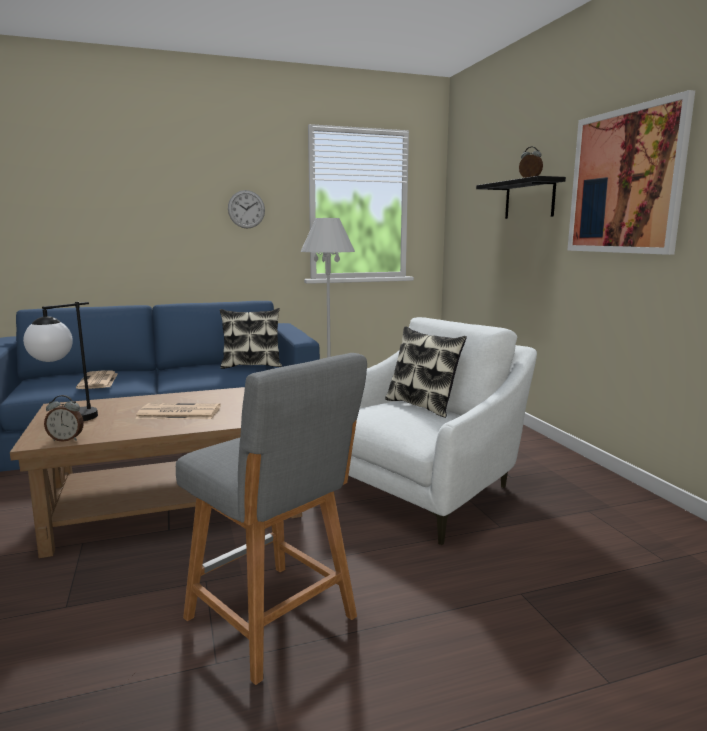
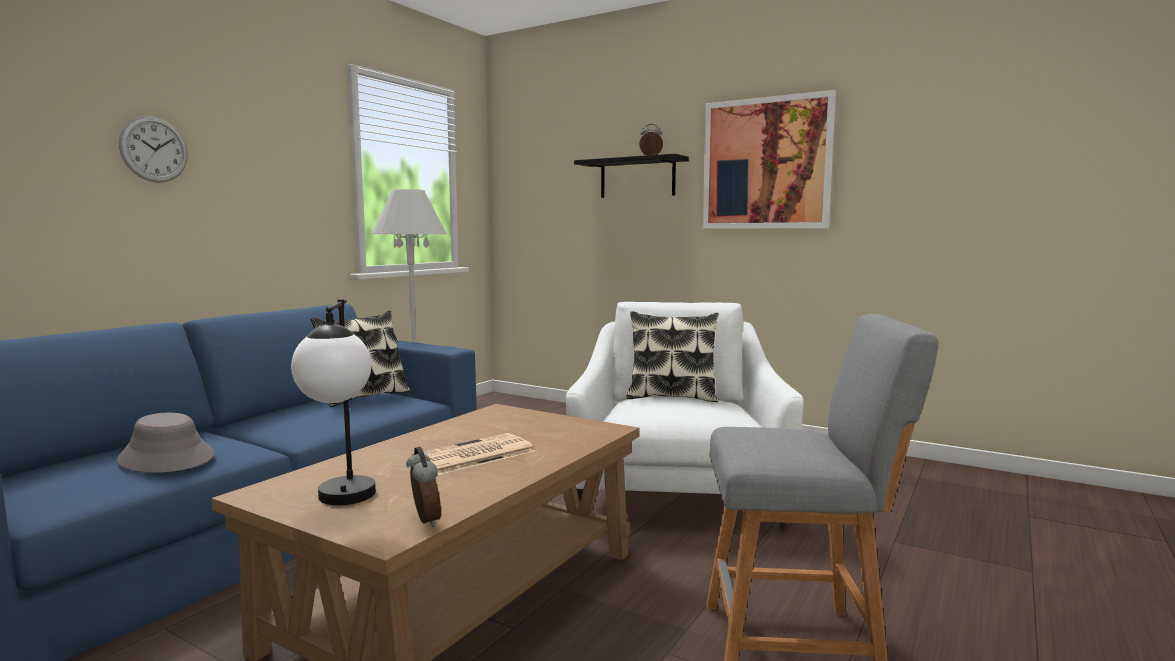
camera: 40 degrees left, 5 degrees down
(66, 439) = (424, 521): alarm clock -> alarm clock turned 75 degrees counterclockwise
(98, 381) = (167, 458): newspaper -> grey hat
(246, 209) = (276, 173): wall clock -> wall clock (154, 149)

